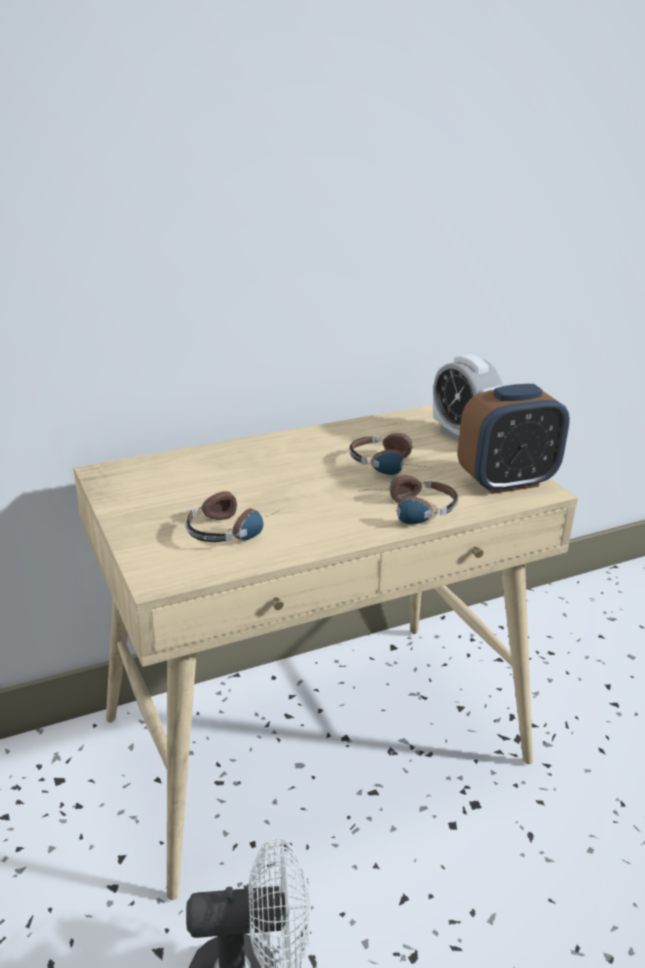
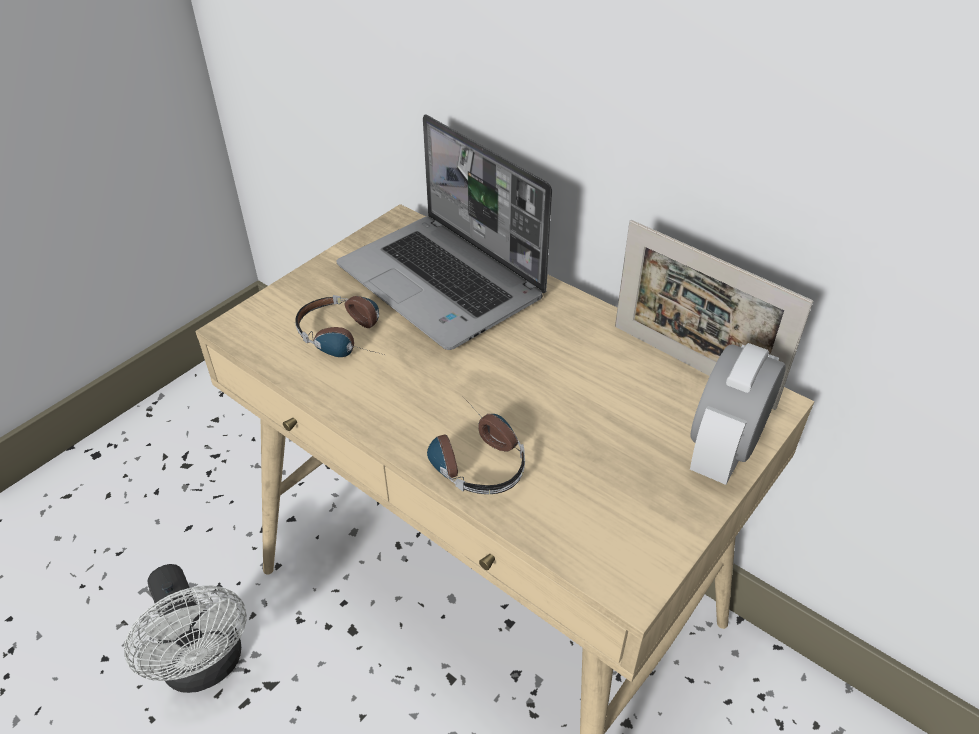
camera: 65 degrees right, 15 degrees up
(209, 475) = (443, 283): none -> laptop
(384, 422) = (691, 365): none -> picture frame
(392, 464) = (580, 408): headphones -> none
(506, 482) = (623, 534): alarm clock -> none

